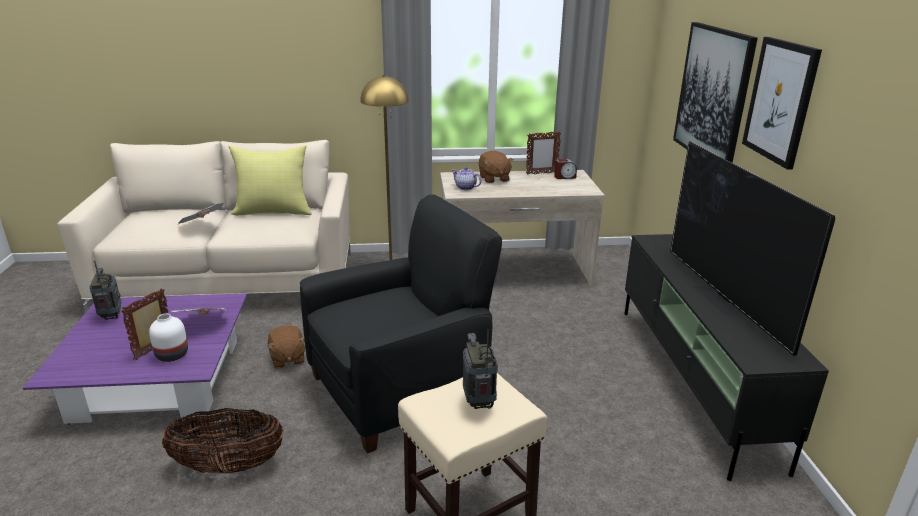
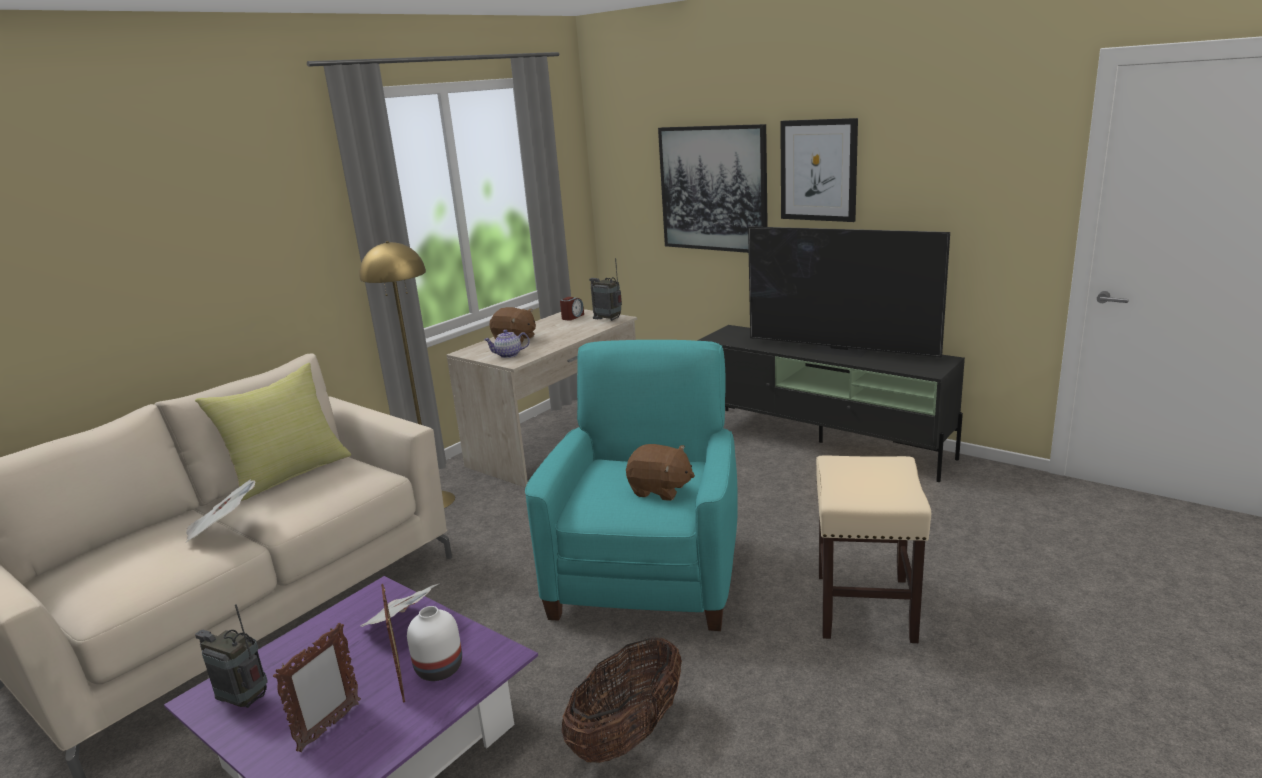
camera: 45 degrees left, 5 degrees down
(287, 358) = (487, 627): brown plush toy -> brown plush toy (660, 490)
(400, 389) = (647, 575): black armchair -> turquoise armchair
(479, 402) = (868, 475): radio -> radio (608, 319)
(541, 173) = (545, 321): picture frame -> picture frame (329, 727)

